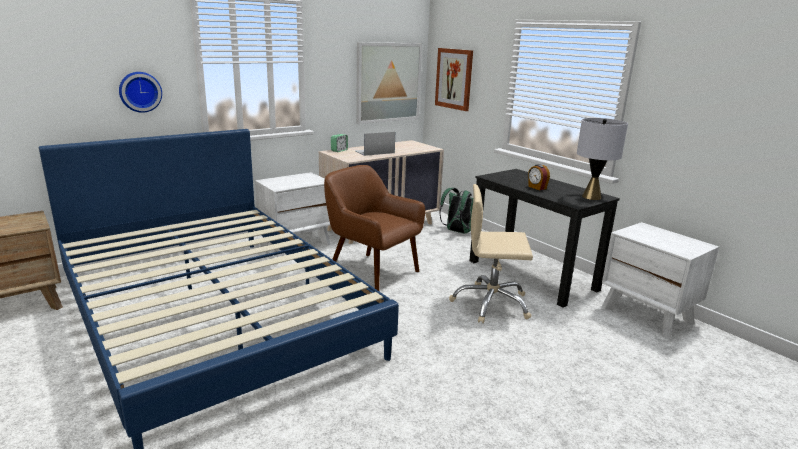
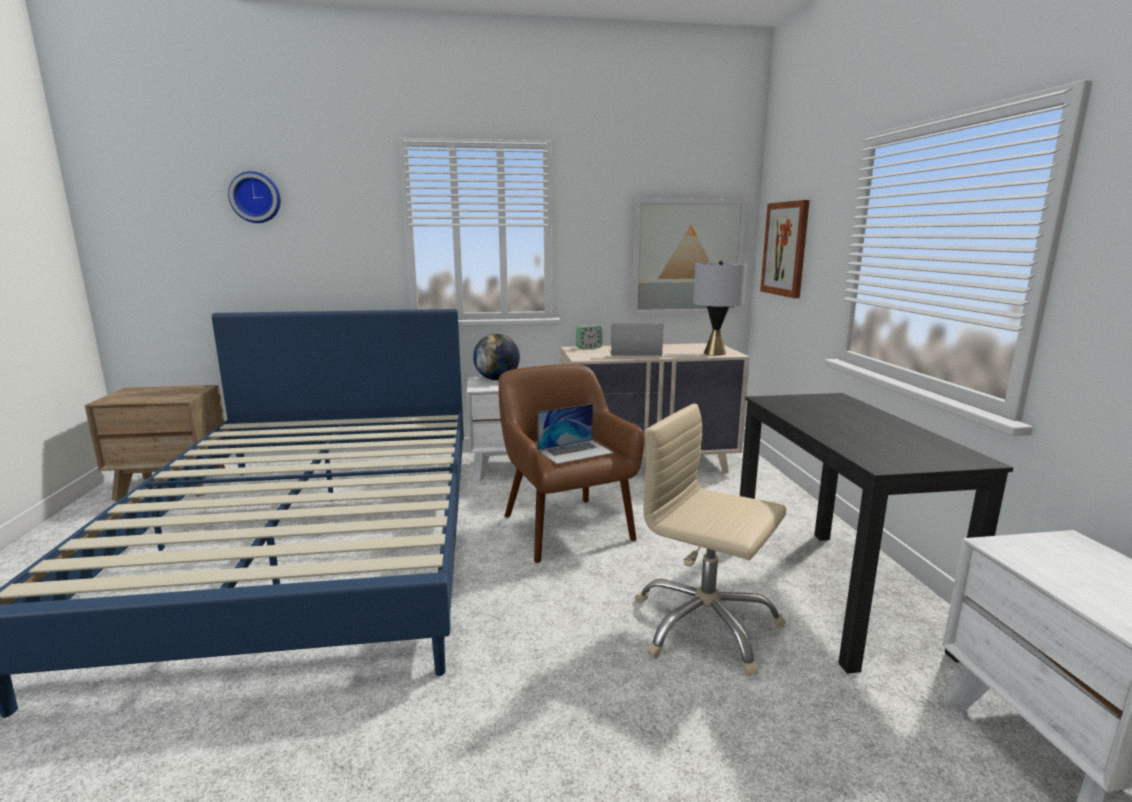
camera: 30 degrees right, 5 degrees down
(140, 91) = (337, 259): wall clock -> wall clock (256, 197)
(280, 179) = (497, 379): none -> globe
(385, 222) = (575, 451): none -> laptop
(458, 231) = (760, 491): green backpack -> none
(537, 187) = (836, 425): alarm clock -> none
(591, 197) = (939, 456): grey table lamp -> grey table lamp (714, 353)

